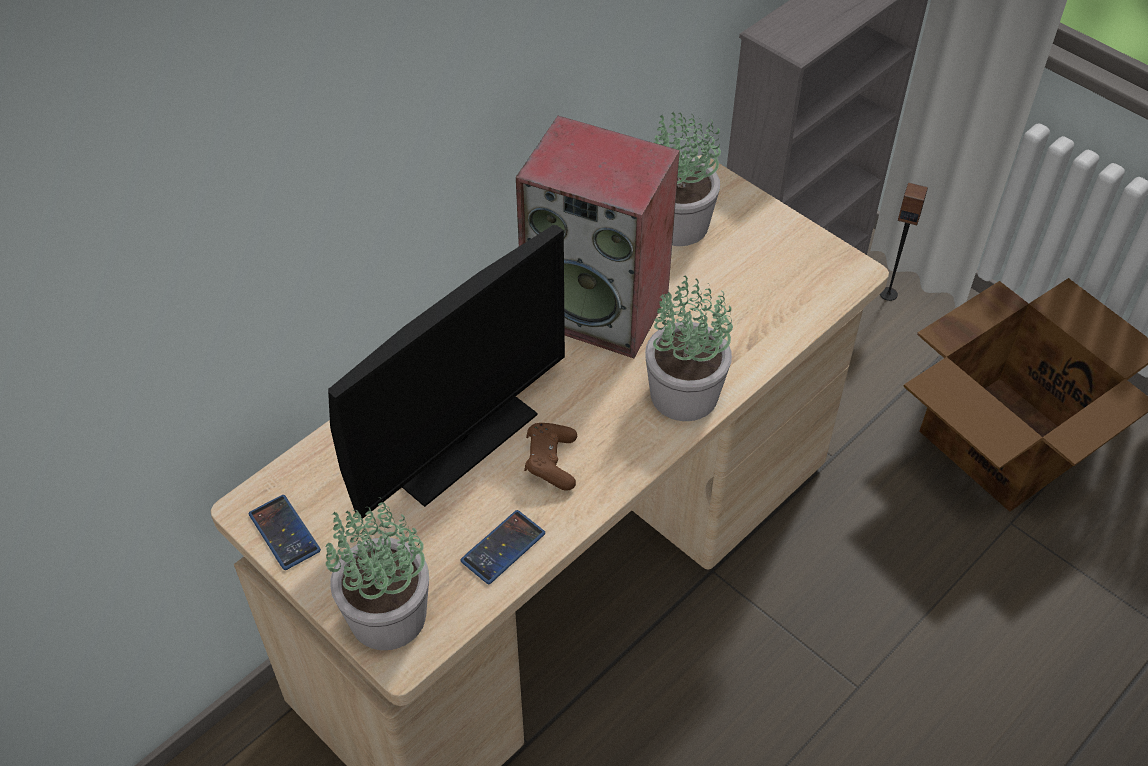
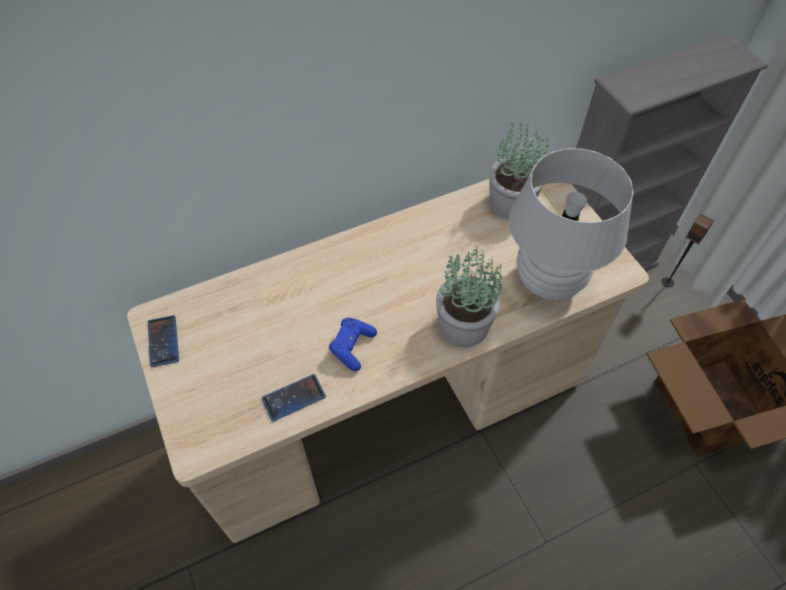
camera: 20 degrees right, 5 degrees up
(386, 616) = (197, 421): potted plant -> none
(458, 440) = (299, 312): monitor -> none
(551, 463) = (352, 347): brown game controller -> blue game controller
(598, 307) = (432, 246): speaker -> none
(767, 308) = (548, 280): none -> white table lamp

